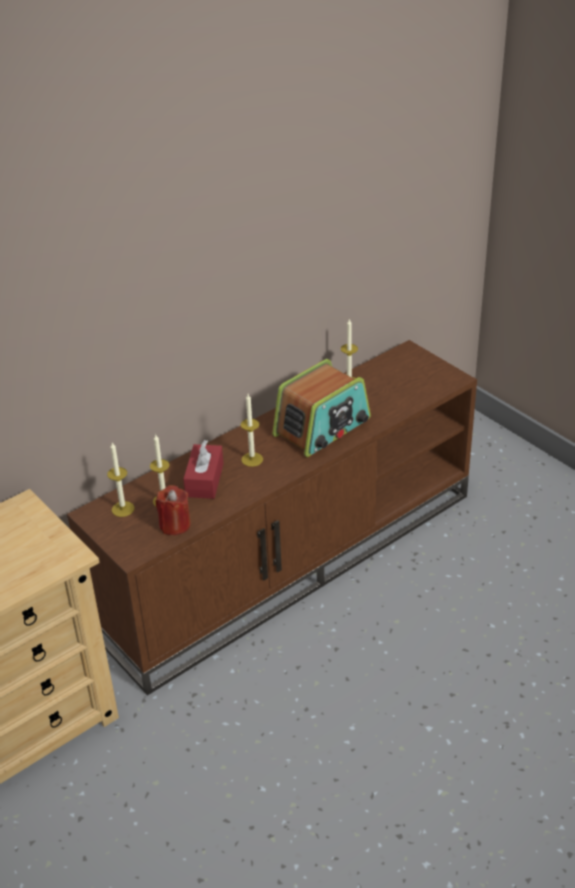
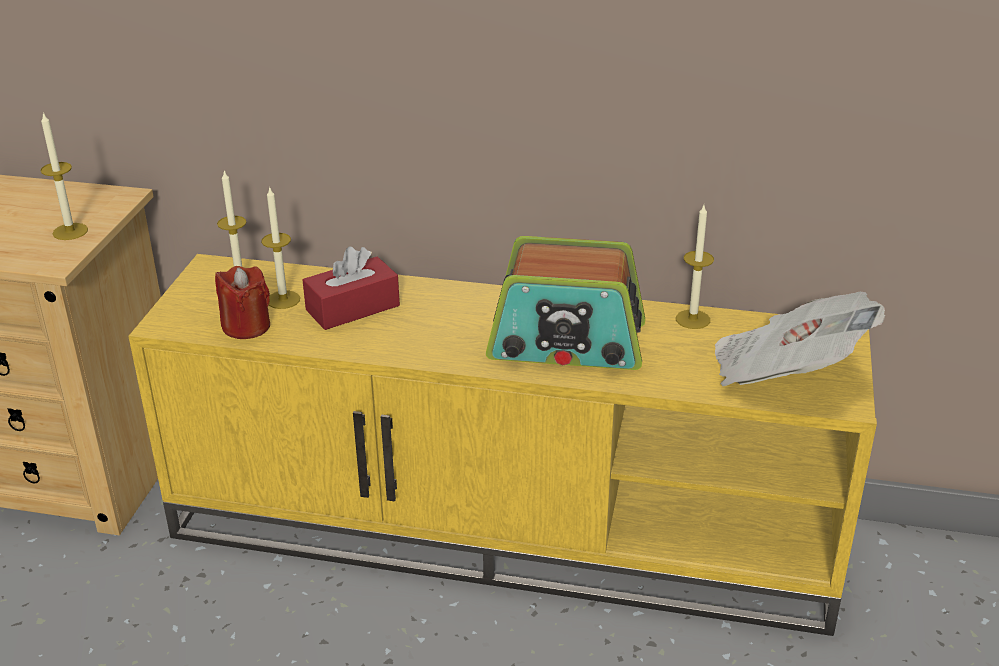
camera: 50 degrees right, 5 degrees down
(252, 459) = (433, 321): candle -> candle (70, 231)
(290, 559) = (506, 529): brown tv stand -> yellow tv stand
(419, 381) = (785, 373): none -> newspaper

